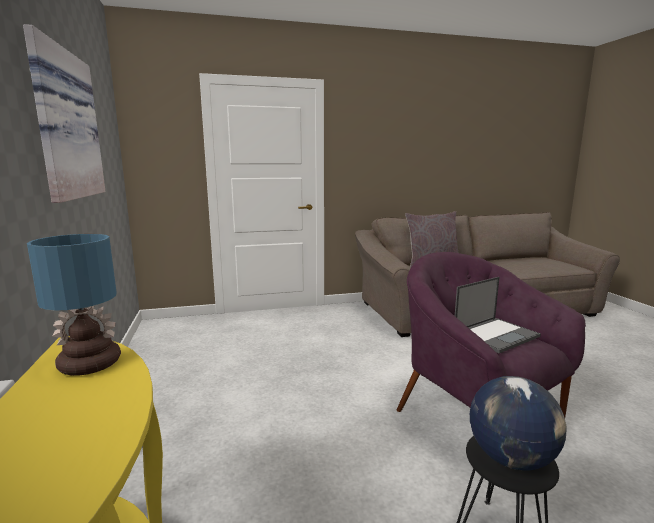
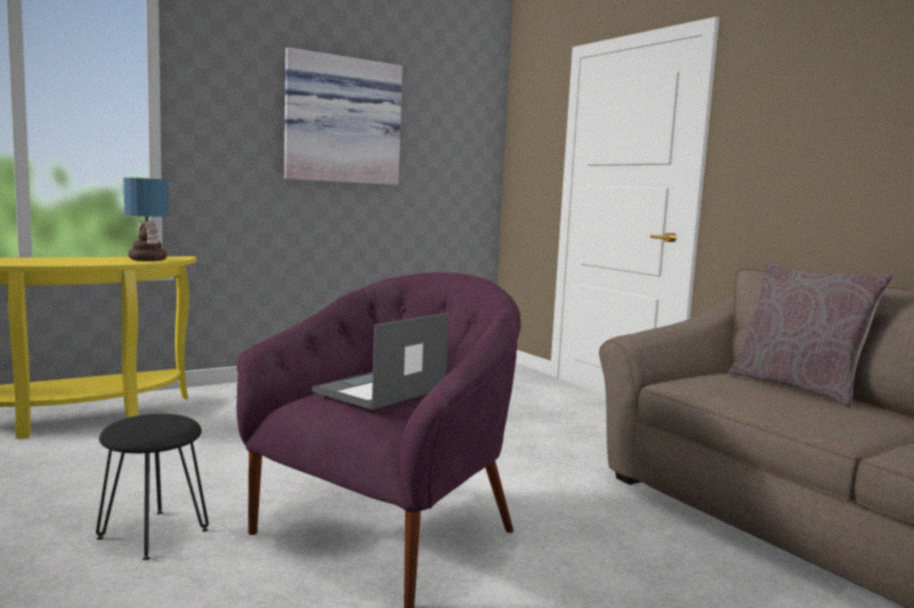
camera: 70 degrees right, 5 degrees down
(496, 334) = (379, 390): laptop -> laptop turned 90 degrees clockwise
(511, 458) = (138, 422): globe -> none

